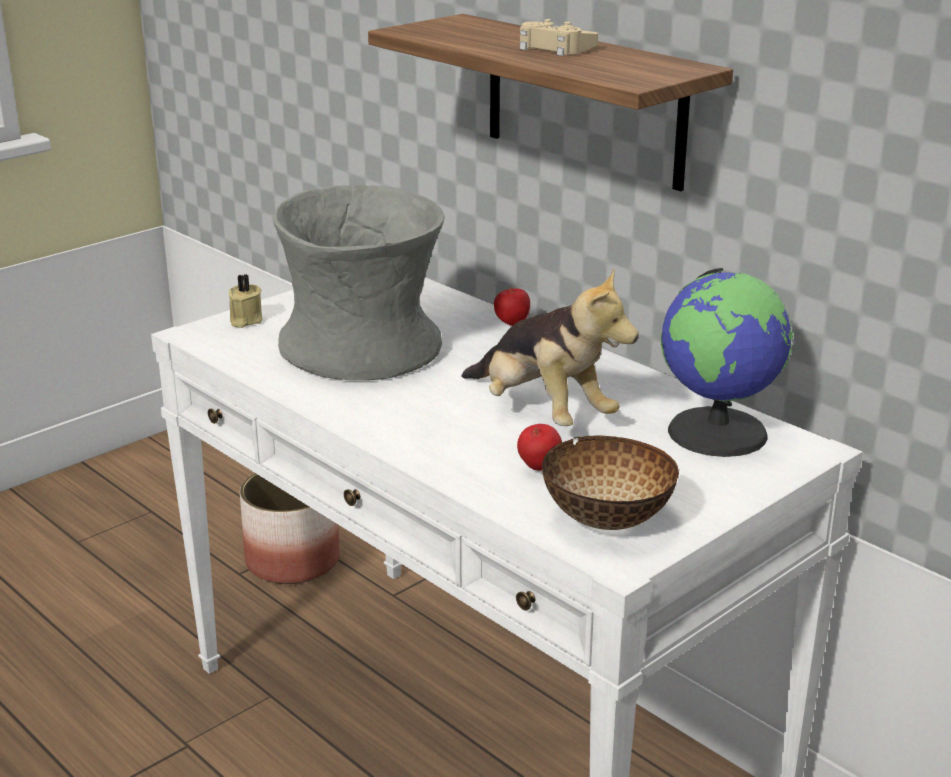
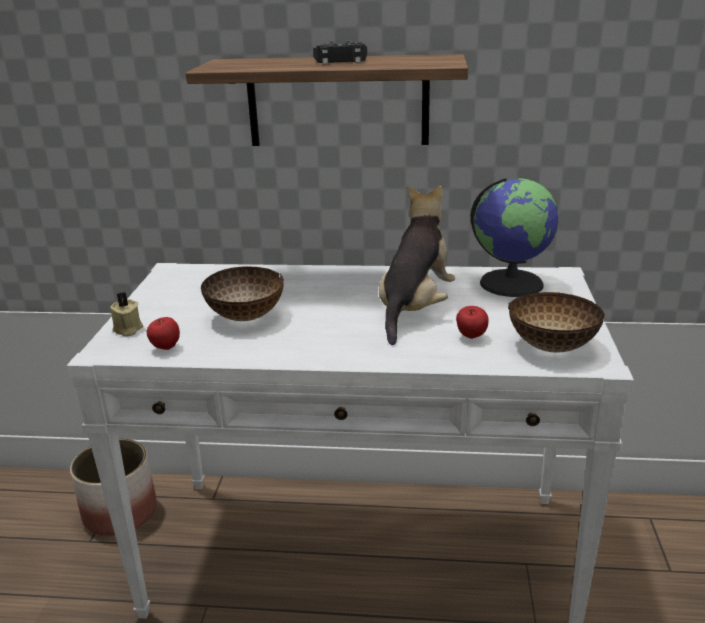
camera: 40 degrees left, 0 degrees up
(361, 350) = (245, 317): grey vase -> bowl
(511, 324) = (307, 270): apple -> apple (165, 348)
(542, 413) = (415, 308): plush toy -> plush toy turned 75 degrees counterclockwise
(554, 48) = (341, 61): beige game controller -> black game controller

